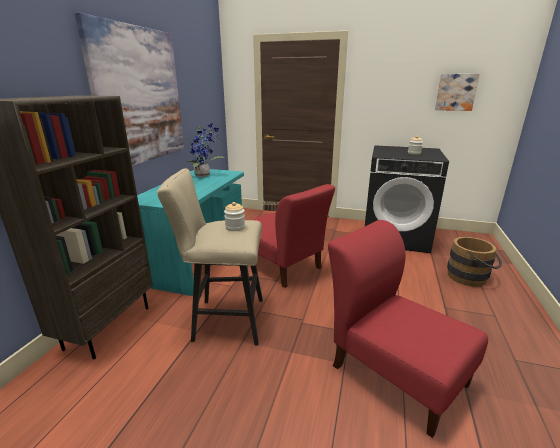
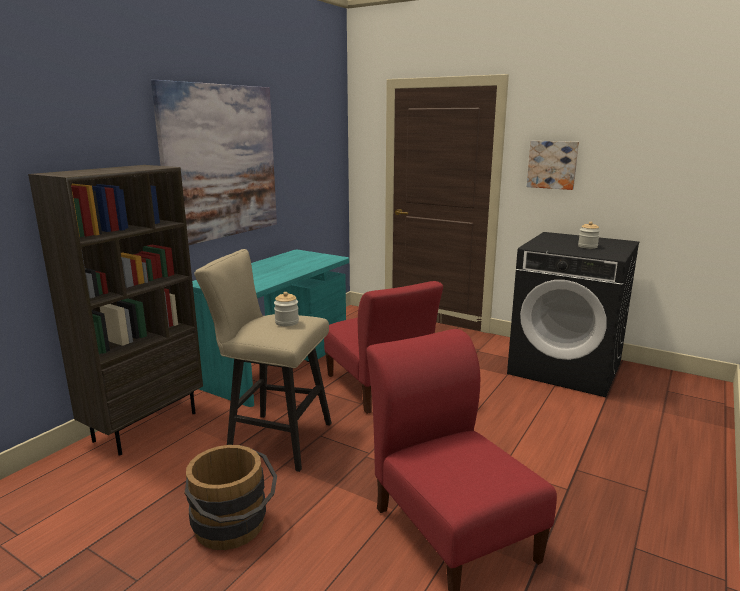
camera: 15 degrees right, 5 degrees down
(204, 175) = (297, 259): potted plant -> none
(456, 92) = (663, 160): picture -> picture (552, 164)
(470, 278) = (646, 438): brown bucket -> brown bucket (233, 529)

